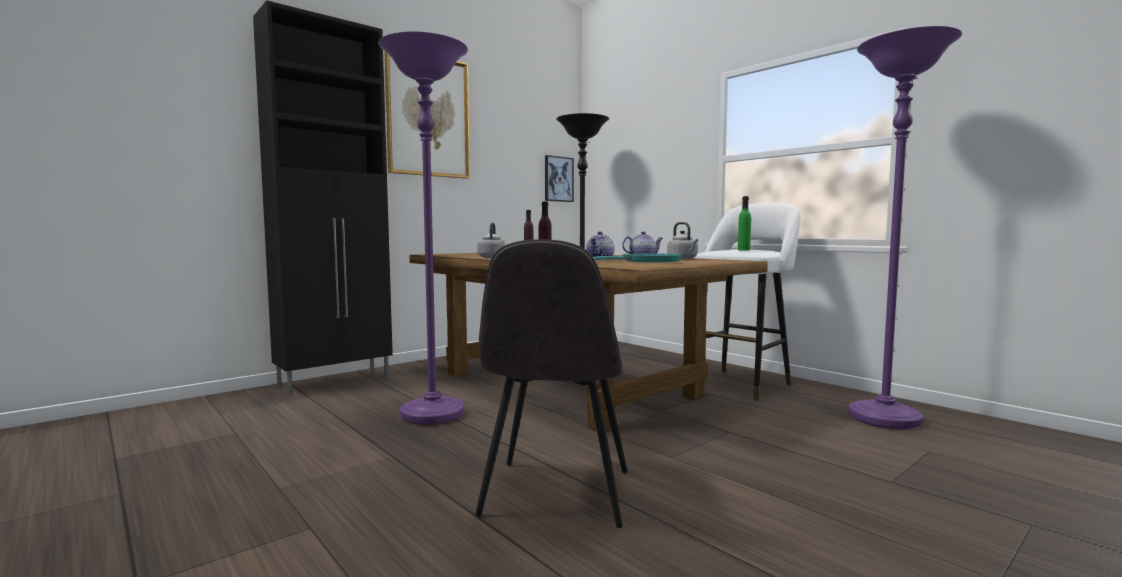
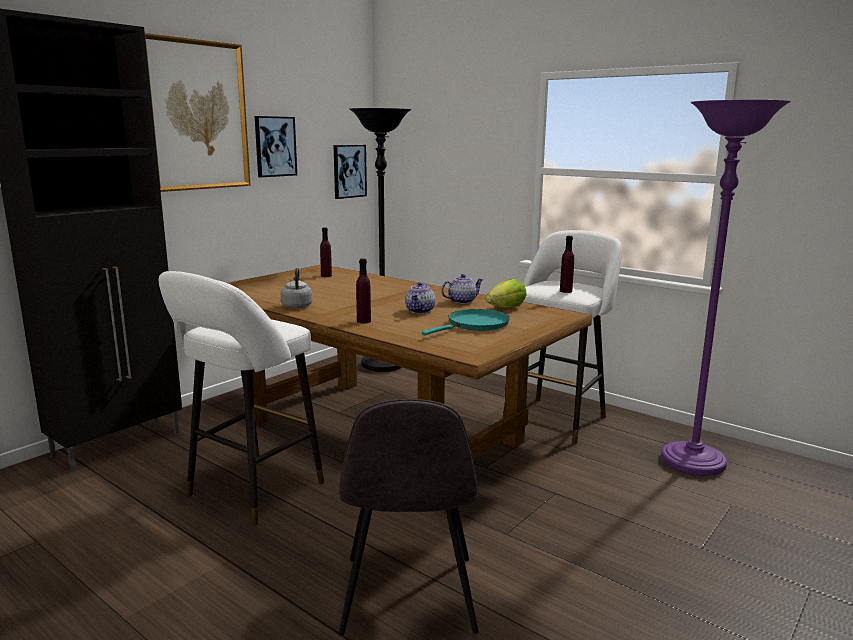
camera: 10 degrees left, 10 degrees up
(432, 414) = (250, 492): purple floor lamp -> white stool
(493, 150) = (275, 146): none -> picture
(683, 259) = (506, 308): grey kettle -> lettuce
(743, 250) = (565, 291): green bottle -> purple bottle

